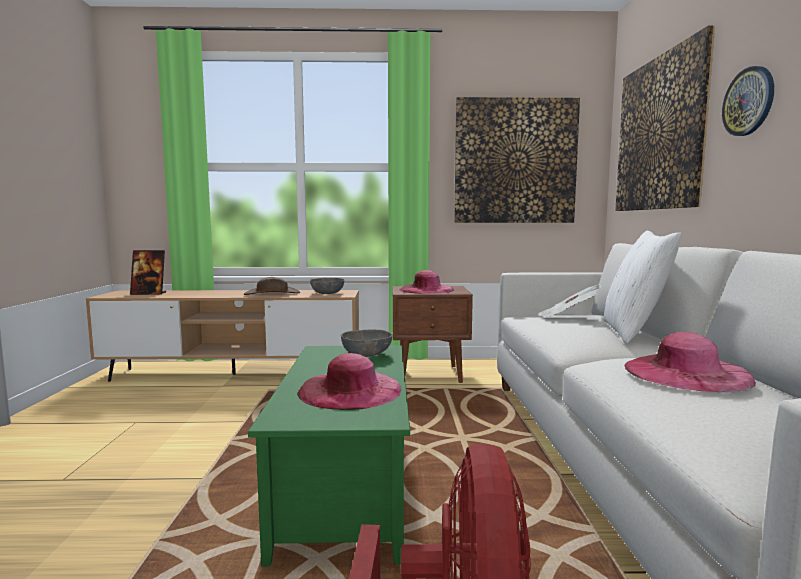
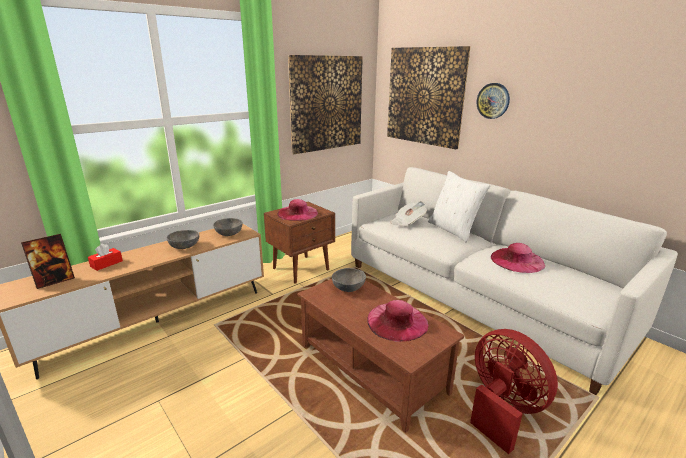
camera: 40 degrees left, 15 degrees up
(198, 292) = (106, 264): none -> red tissue box
(272, 293) = (184, 246): brown hat -> grey bowl
(348, 484) = (372, 368): green coffee table -> brown coffee table

